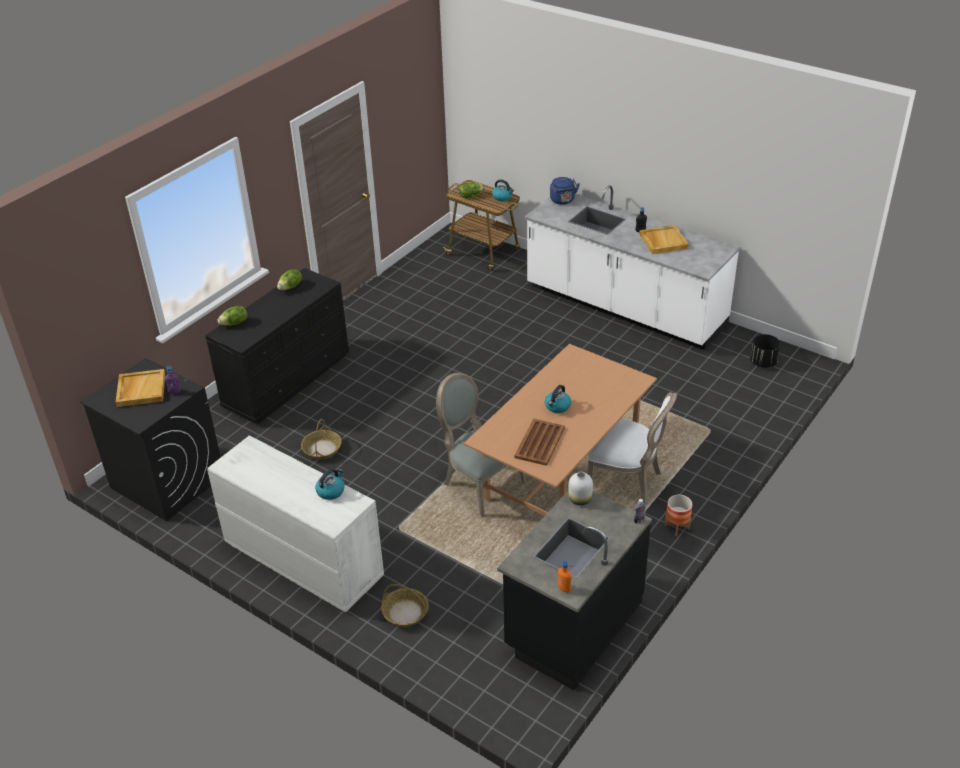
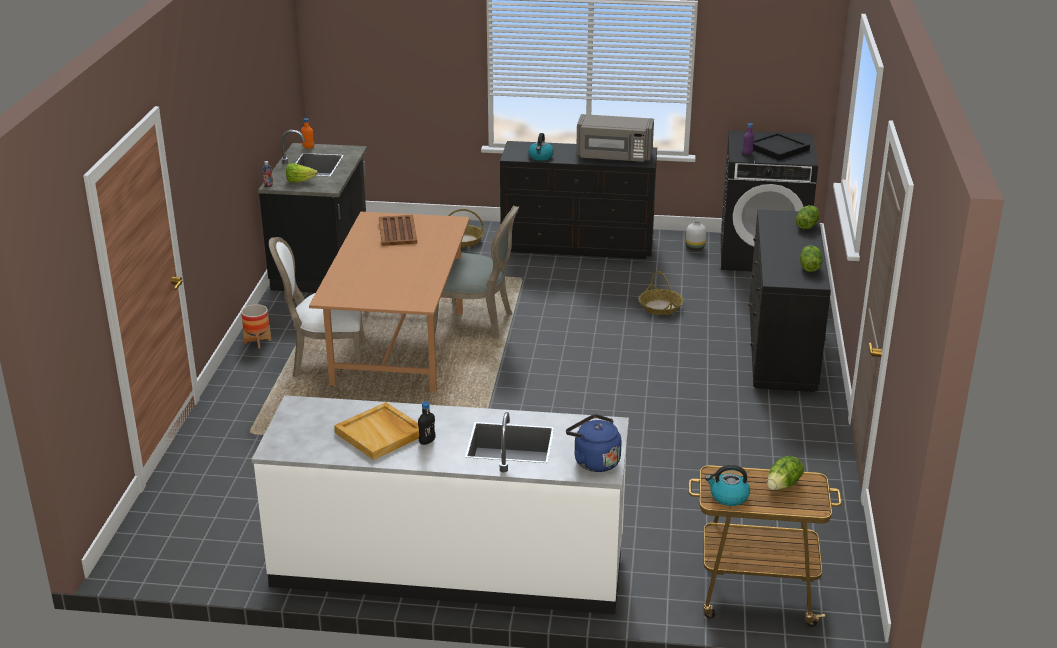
camera: 150 degrees right, 10 degrees down
(141, 389) = (778, 148): beige tray -> black tray
(264, 465) = (614, 157): none -> grey microwave
(302, 559) = (578, 244): white dresser -> black dresser
(557, 407) = (401, 258): kettle -> none
(579, 499) = (327, 186): white vase -> white vase (695, 248)
(604, 517) = (299, 181): none -> lettuce
(763, 362) = (198, 538): black planter -> none

